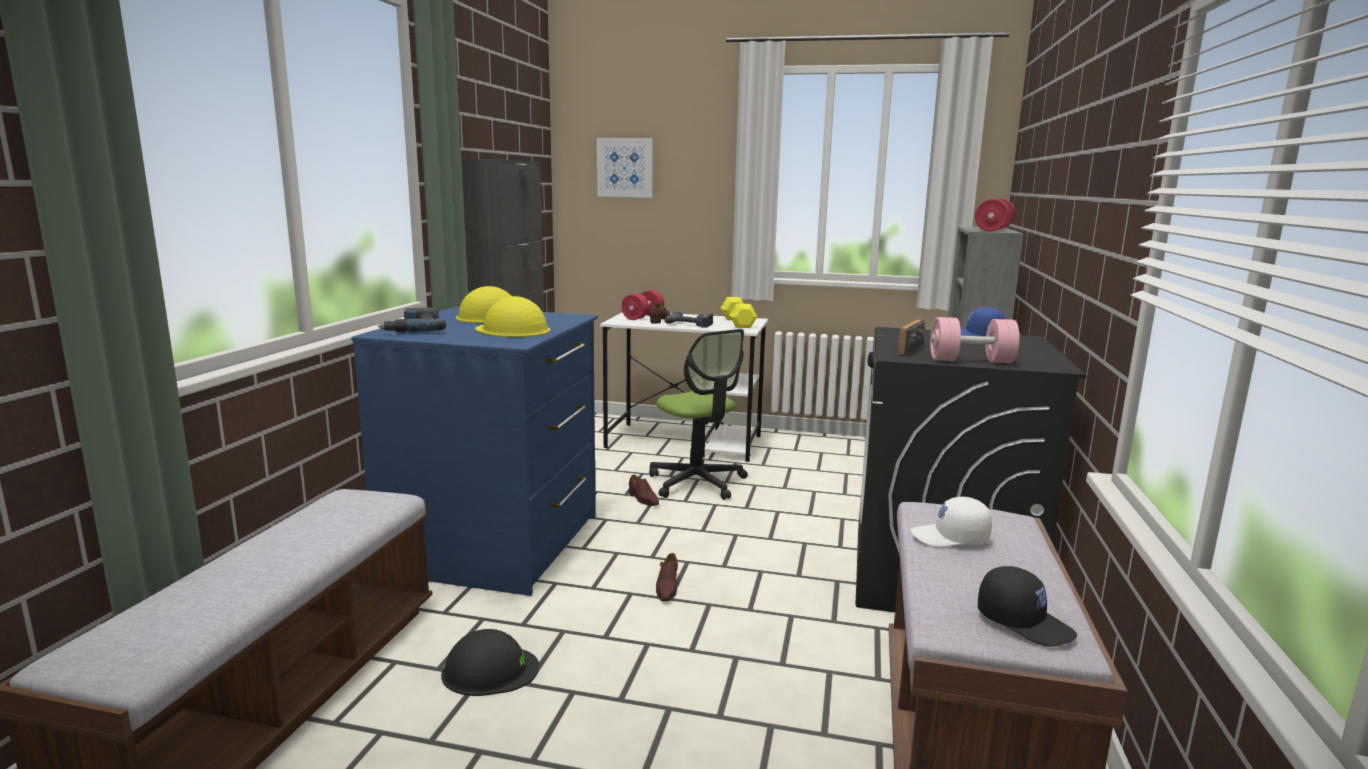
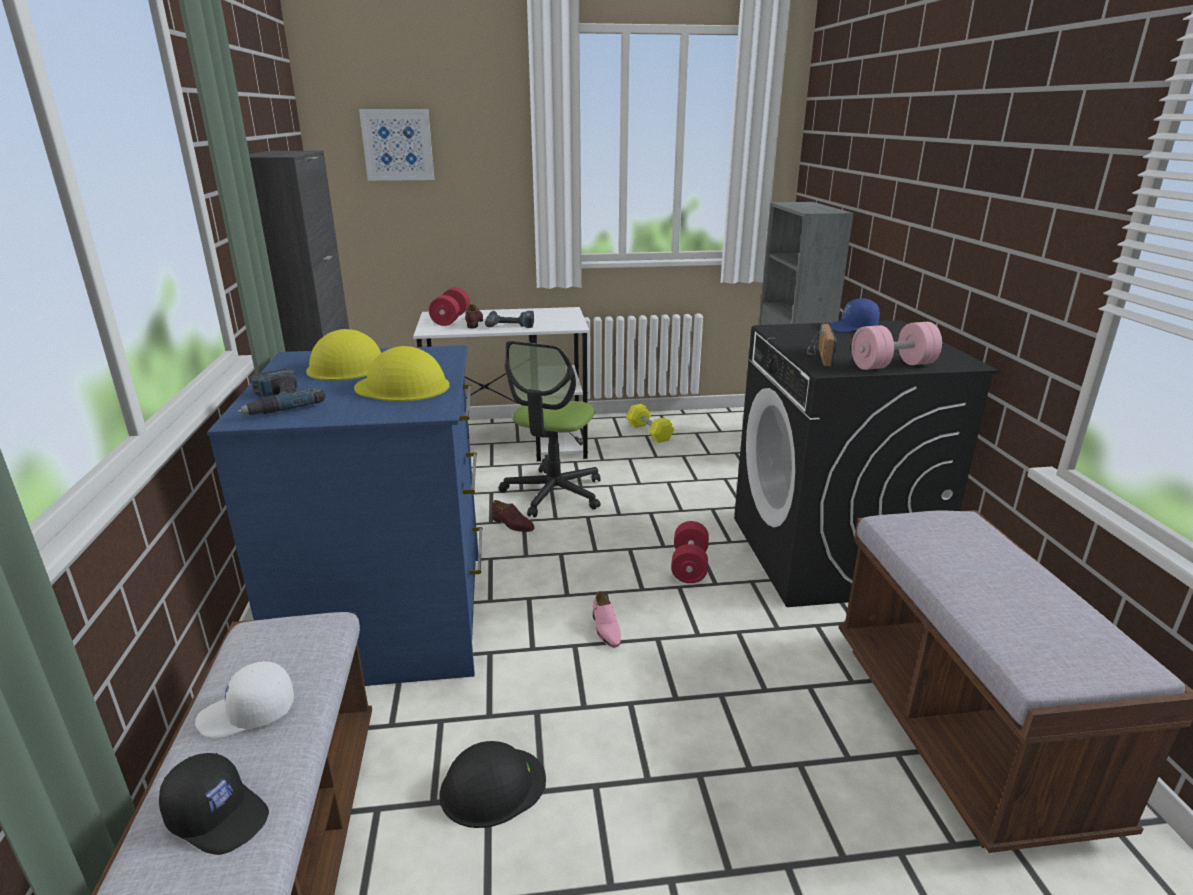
camera: 20 degrees left, 10 degrees up
(667, 587) = (605, 629): brown shoe -> pink shoe
(697, 482) = (553, 493): office chair -> office chair turned 75 degrees clockwise
(737, 323) = (556, 317): yellow dumbbell -> yellow dumbbell (649, 432)
(950, 538) = (946, 556): white cap -> white cap (247, 714)
(993, 230) = (818, 208): red dumbbell -> red dumbbell (689, 566)
(1024, 622) = (1087, 646): black cap -> black cap (219, 815)

